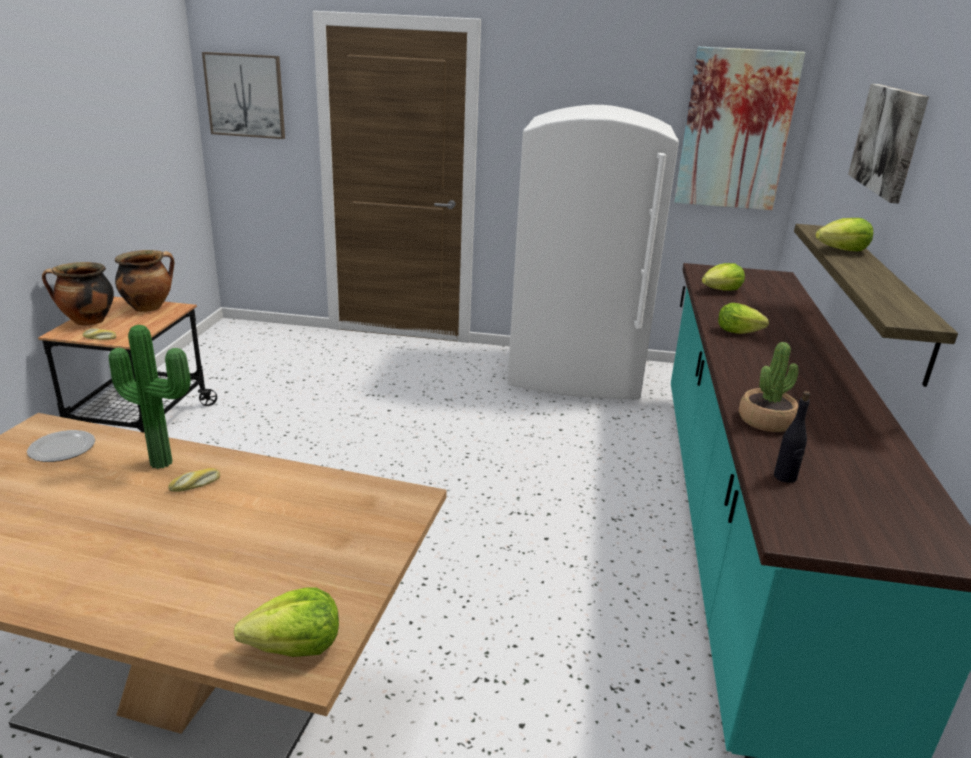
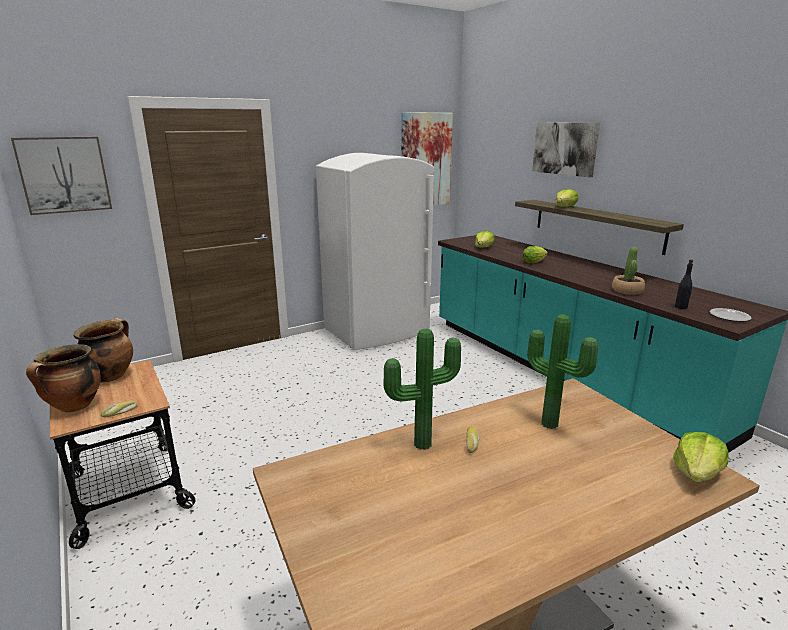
camera: 40 degrees left, 5 degrees down
(63, 449) = (339, 475): plate -> plate (730, 316)
(300, 513) = (551, 423): none -> potted plant

